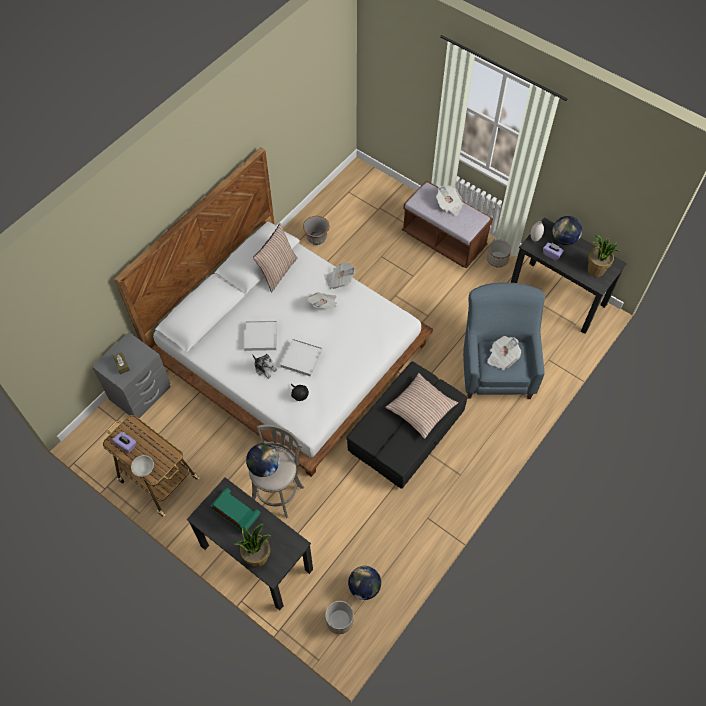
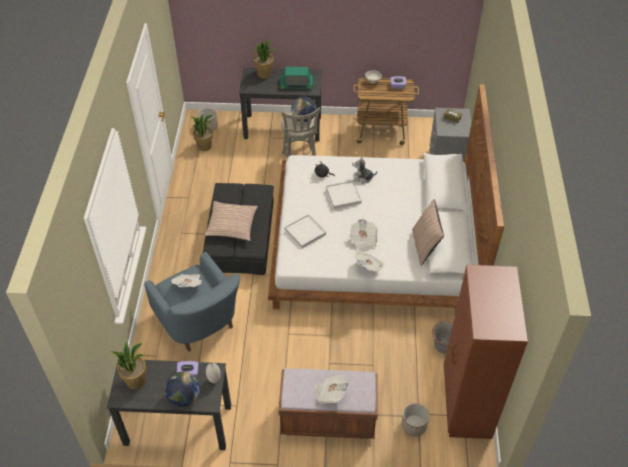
camera: 145 degrees right, 10 degrees down
(260, 337) = (387, 194): white tray -> white tray (305, 232)
(339, 197) = (466, 403): none -> brown wardrobe
(364, 587) = (205, 146): globe -> potted plant
(497, 259) = (261, 430): planter -> planter (414, 425)

